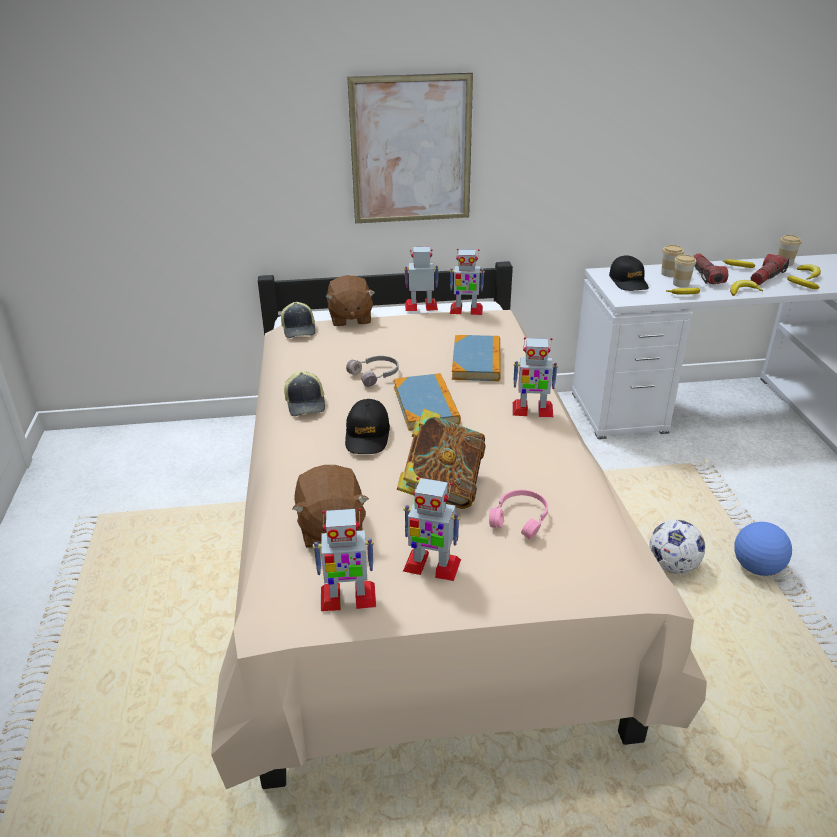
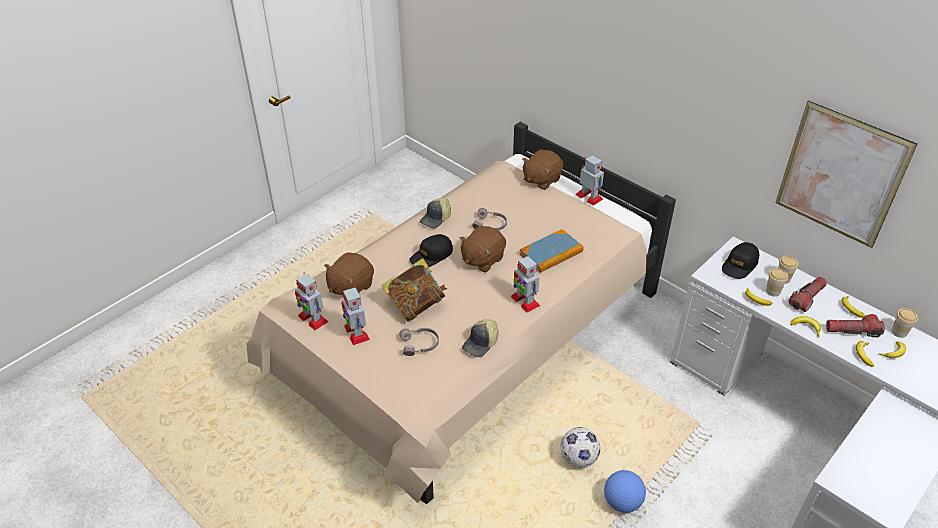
camera: 50 degrees right, 10 degrees up
(299, 329) = (503, 170): cap -> cap (481, 343)
(411, 150) = (624, 88): picture -> picture (841, 175)
(426, 405) = (482, 259): book -> brown plush toy
(465, 310) = (608, 216): toy robot -> none
(521, 519) = (420, 344): pink headphones -> grey headphones

